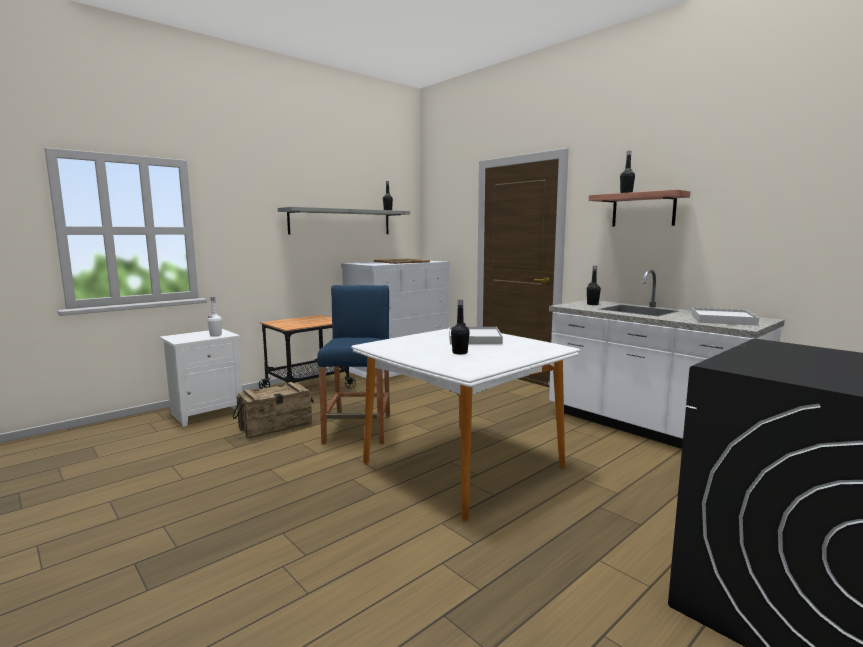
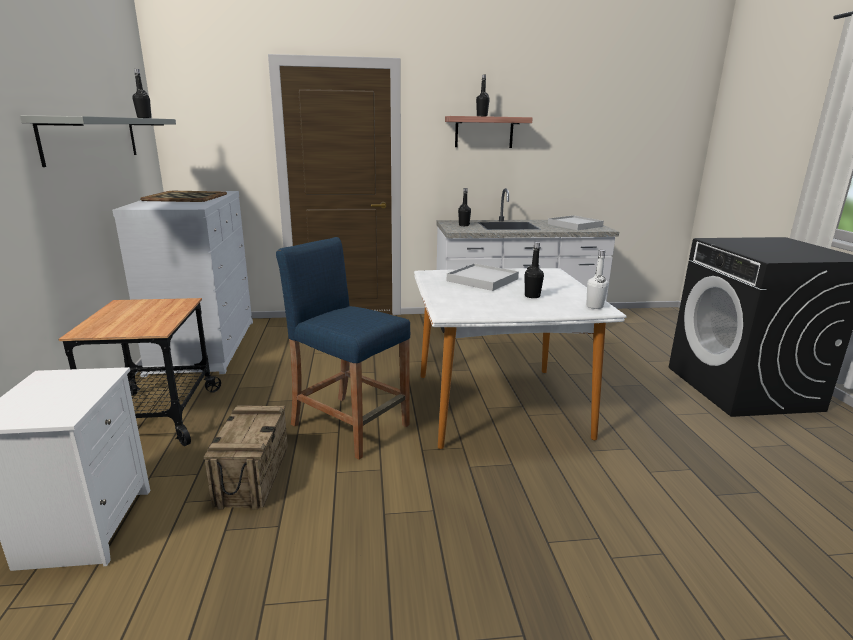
camera: 55 degrees left, 10 degrees up
(215, 335) = (84, 383): white bottle -> white bottle (594, 306)

